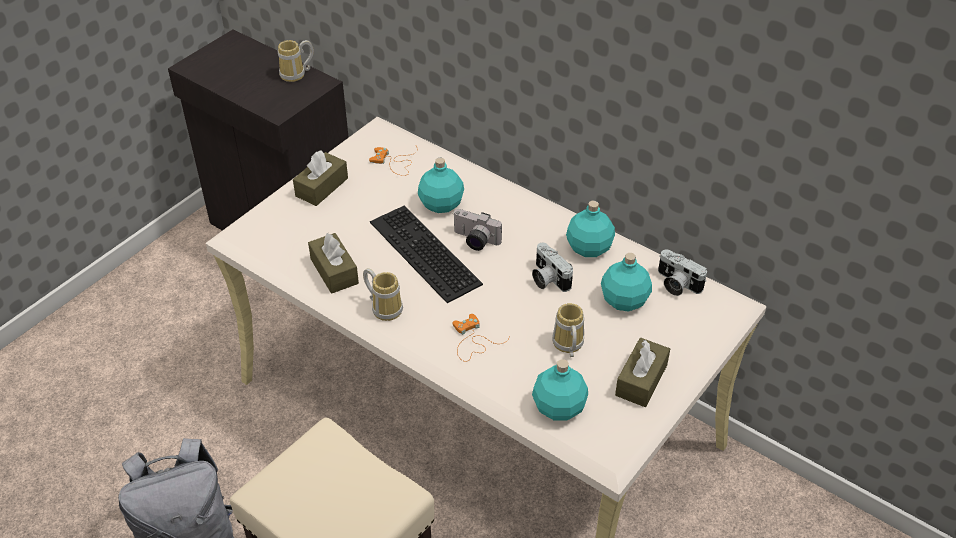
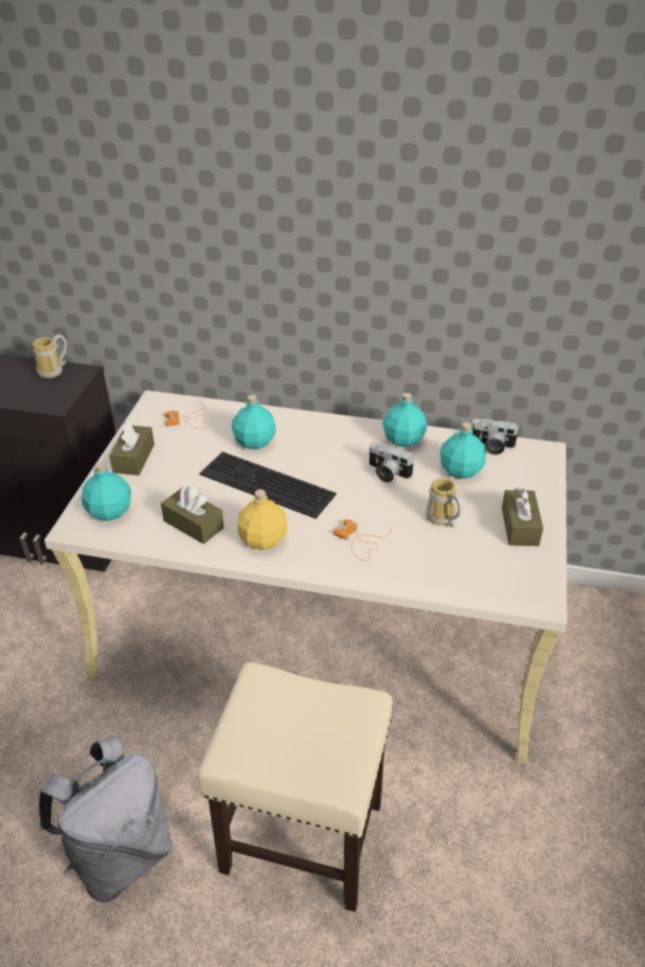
camera: 25 degrees left, 5 degrees down
(385, 307) = (262, 539): mug -> yellow bottle
(474, 241) = (304, 462): camera -> none
(559, 407) = (471, 570): turquoise bottle -> turquoise bottle (110, 511)

